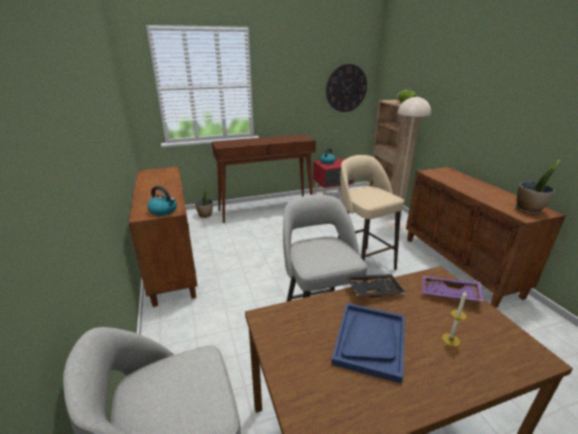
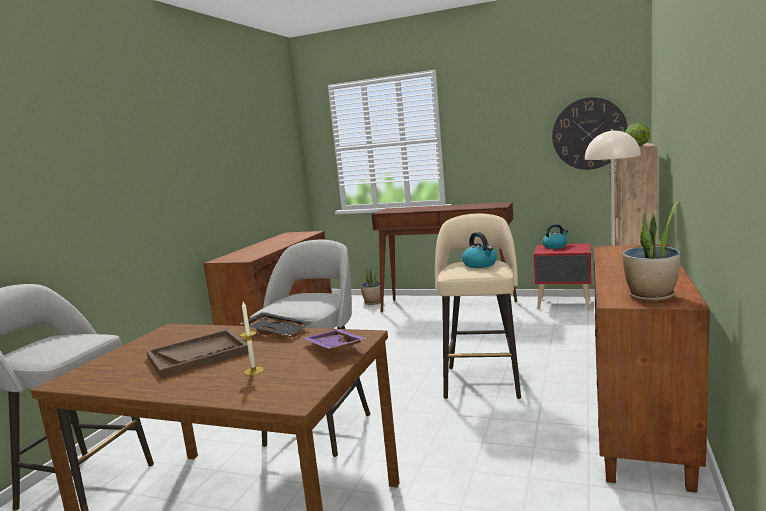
camera: 40 degrees right, 15 degrees down
(164, 211) = (240, 258): kettle -> kettle (480, 264)
(370, 341) = (198, 355): blue tray -> brown tray

